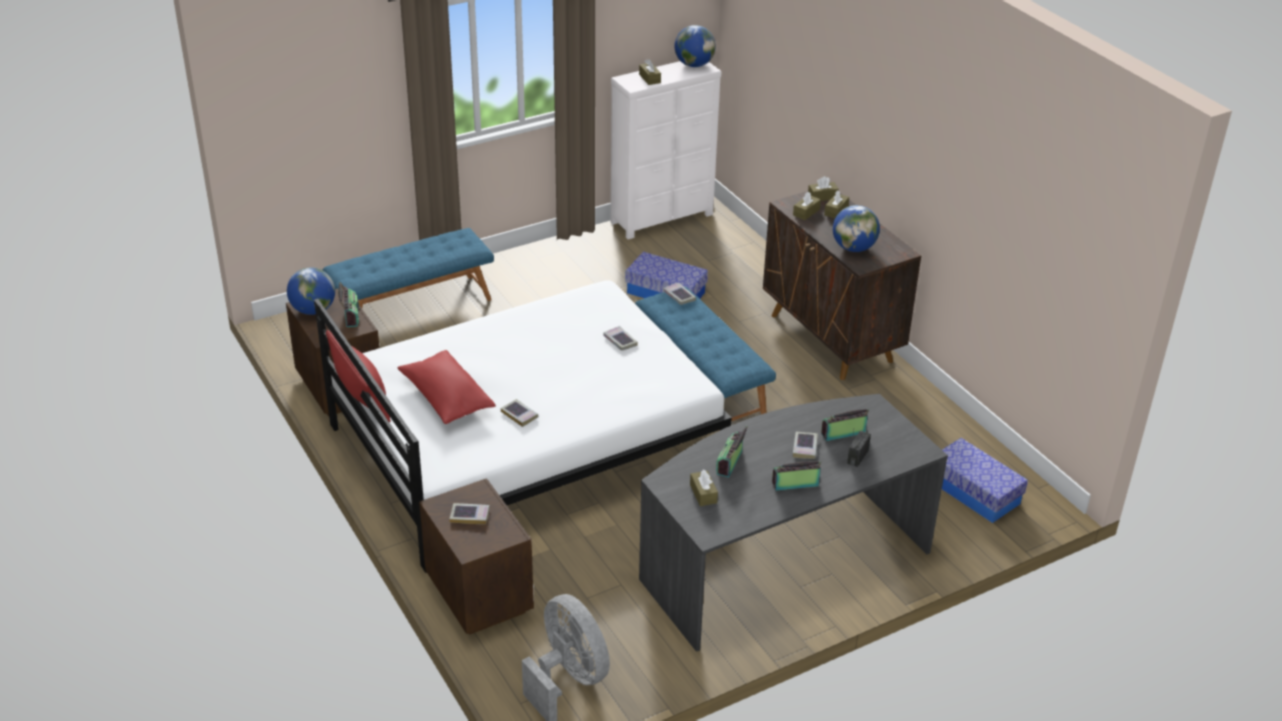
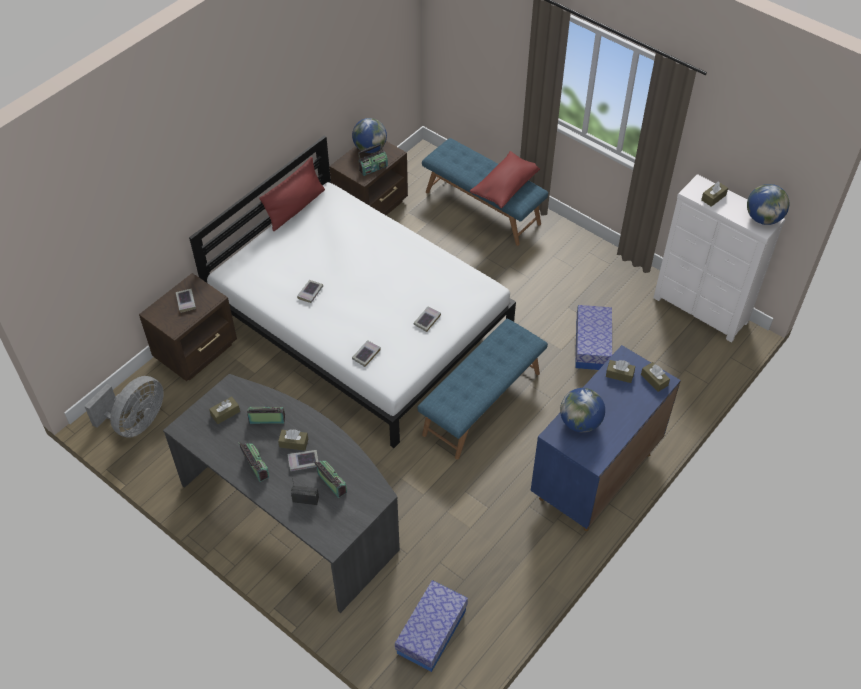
camera: 70 degrees right, 15 degrees up
(446, 398) = (312, 249): red pillow -> red pillow (505, 187)
(679, 296) = (523, 341): book -> book (366, 354)
(831, 338) = (594, 477): brown cabinet -> blue cabinet
(836, 211) = (635, 395): brown tissue box -> brown tissue box (293, 443)

